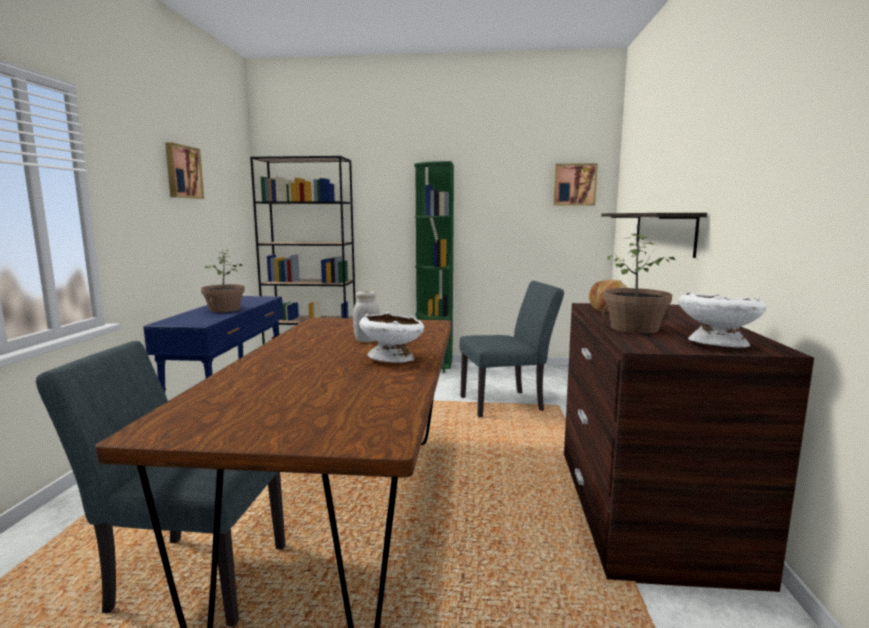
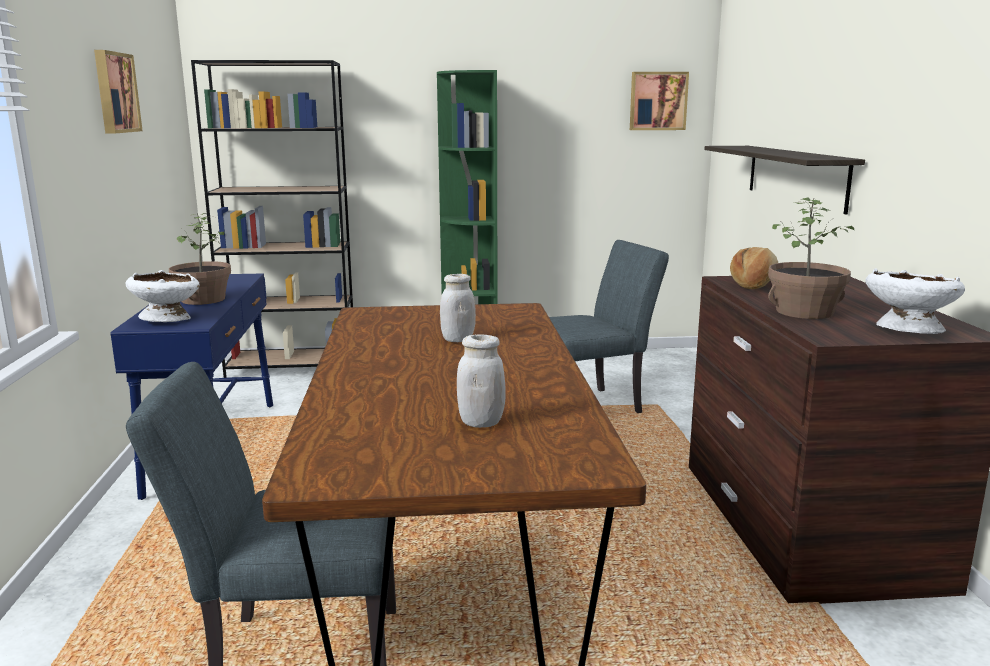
camera: 10 degrees left, 5 degrees up
(323, 398) = (481, 422): none -> white jar
(392, 359) = (515, 364): white bowl -> white bowl (167, 319)

